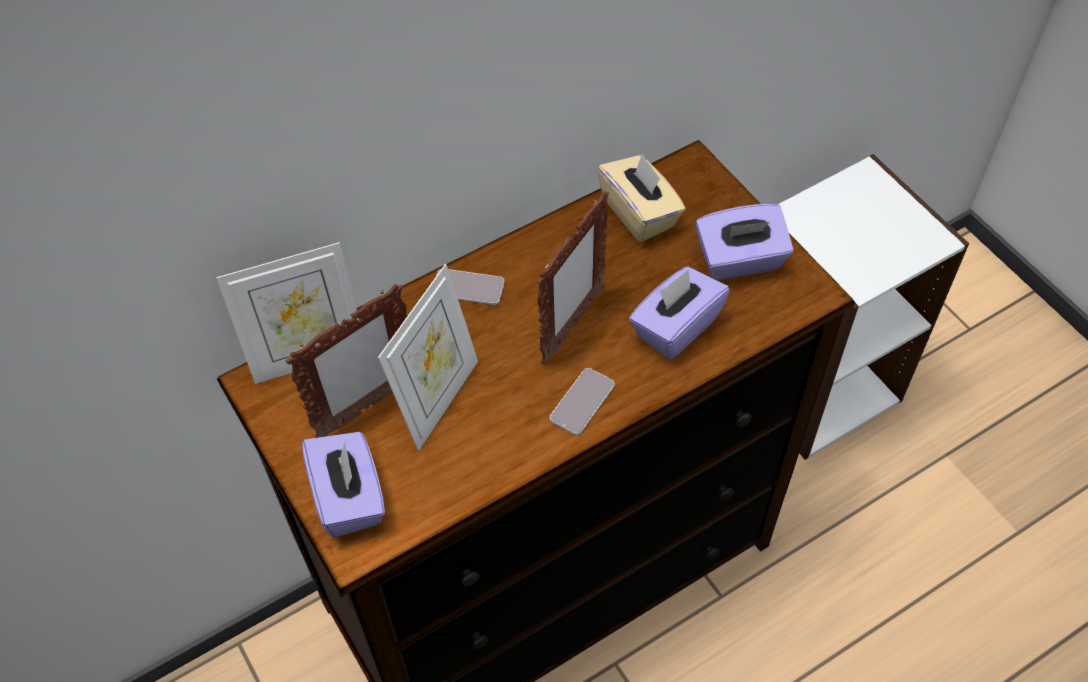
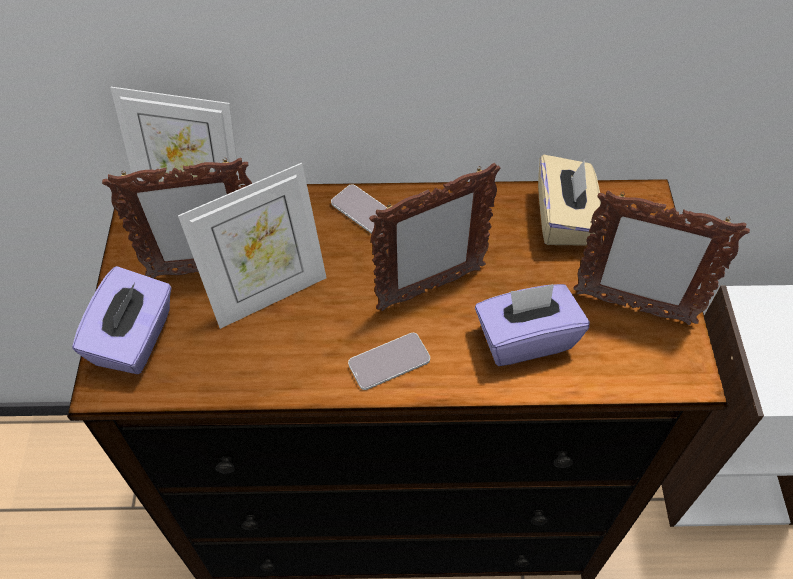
camera: 30 degrees right, 0 degrees up
(740, 260) = (632, 307): purple tissue box -> picture frame

